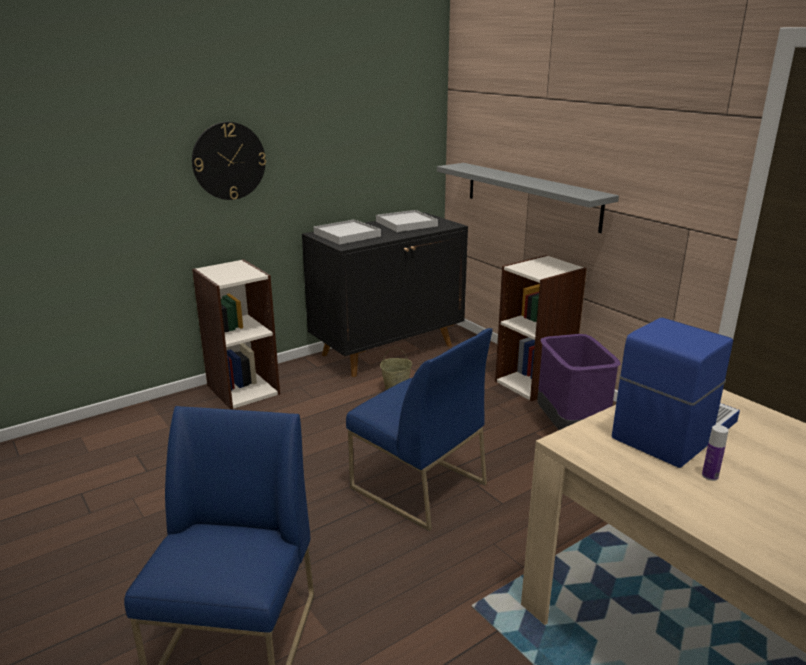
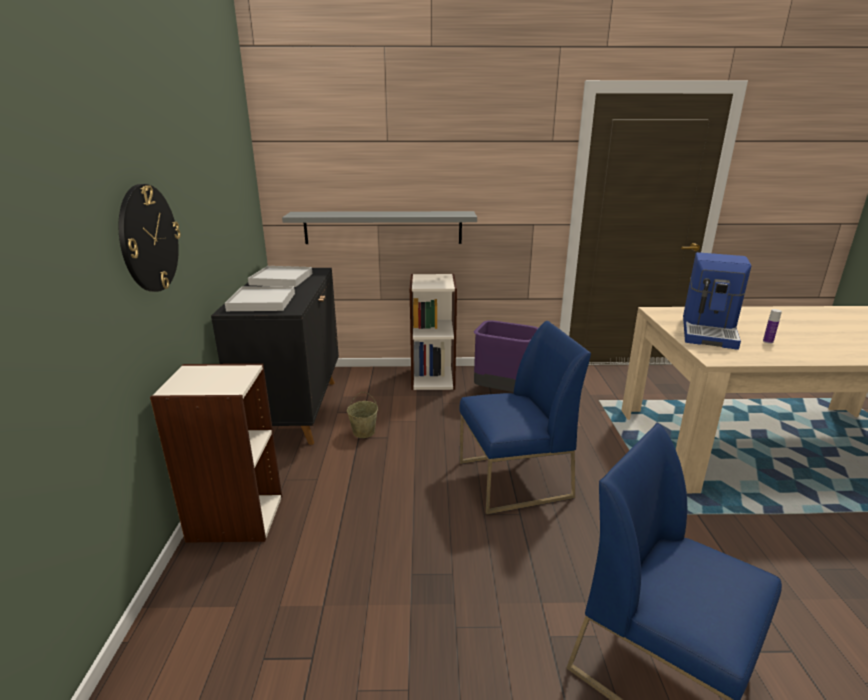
camera: 55 degrees left, 0 degrees up
(672, 429) = (709, 331): coffee machine -> coffee machine turned 150 degrees counterclockwise

